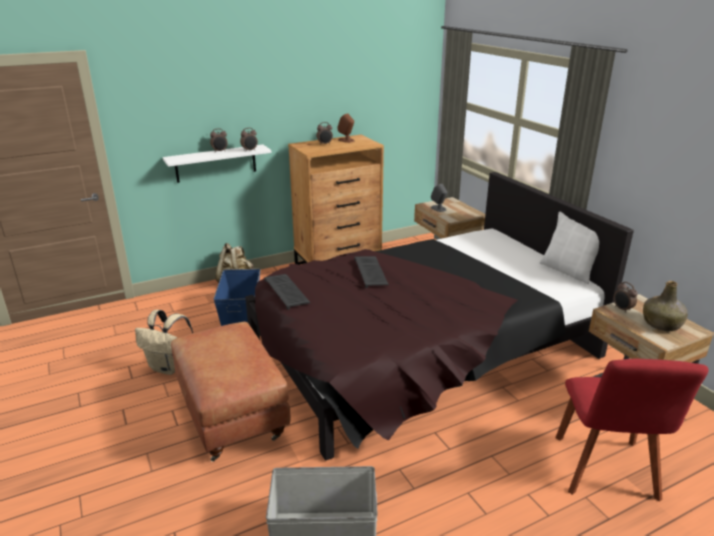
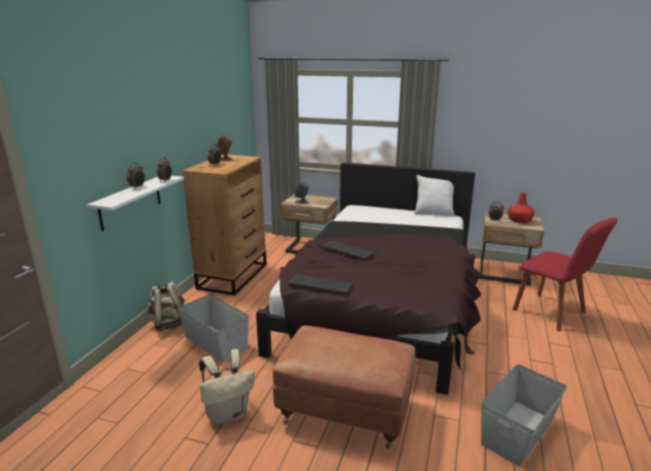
camera: 45 degrees left, 5 degrees down
(241, 313) = (216, 342): blue storage box -> grey storage box
(662, 324) = (519, 220): green bottle -> red bottle

